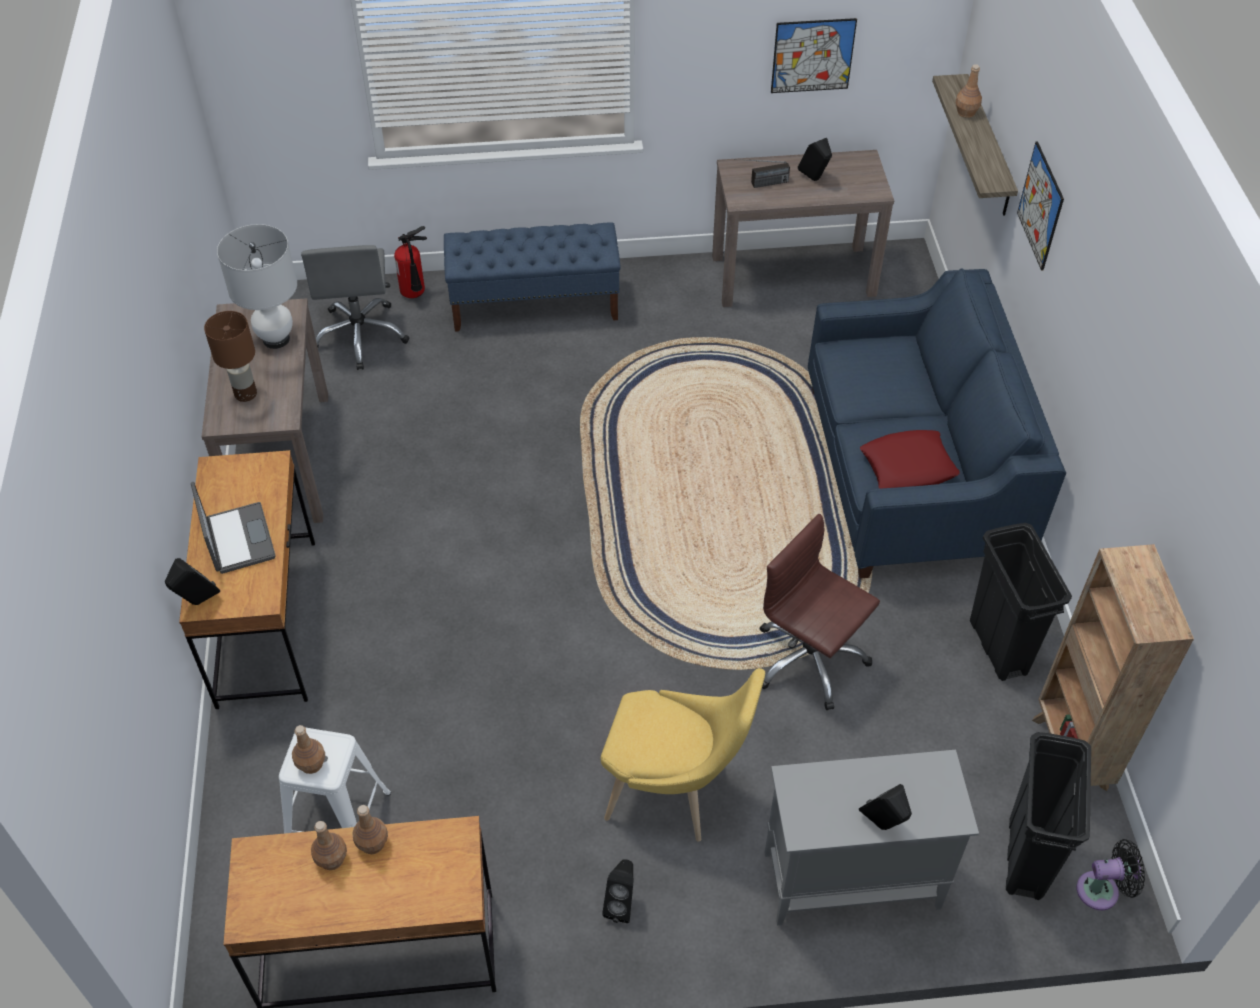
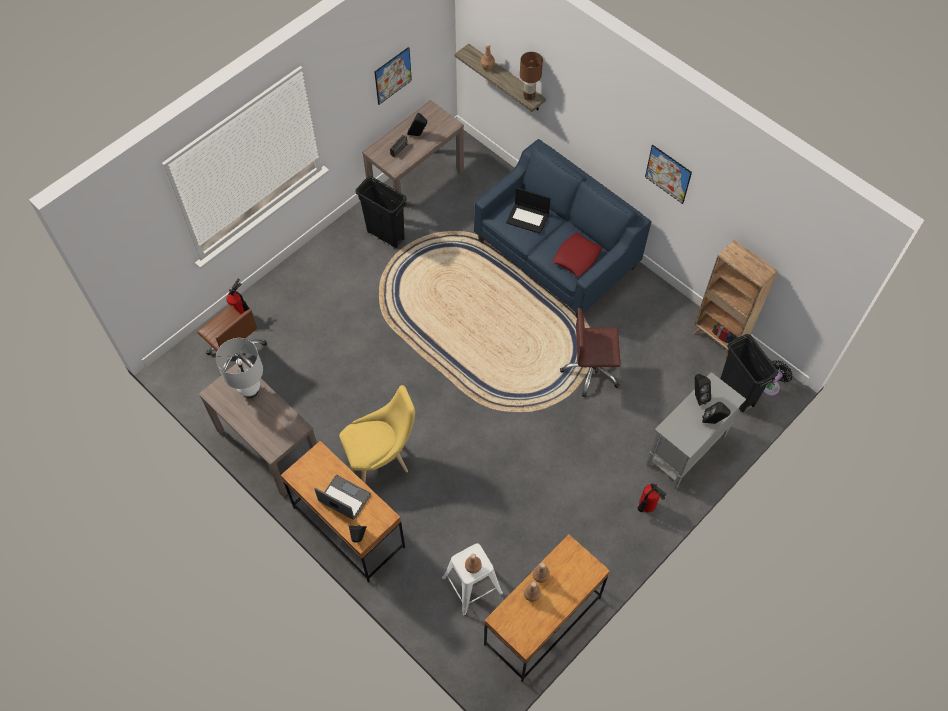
camera: 40 degrees left, 10 degrees up
(245, 393) = (267, 428): brown table lamp -> brown table lamp (529, 96)
(360, 335) = (238, 356): grey office chair -> brown office chair
(535, 305) = (309, 281): blue bench -> none
(621, 904) = (613, 527): black speaker -> black speaker (698, 396)
(675, 792) = (591, 467): yellow chair -> yellow chair (381, 459)
(700, 916) = (646, 508): none -> fire extinguisher
(883, 374) = (528, 218): none -> laptop
(998, 647) = (656, 311): black trash can -> black trash can (386, 235)
(1040, 206) = (571, 104): picture -> picture (668, 174)

